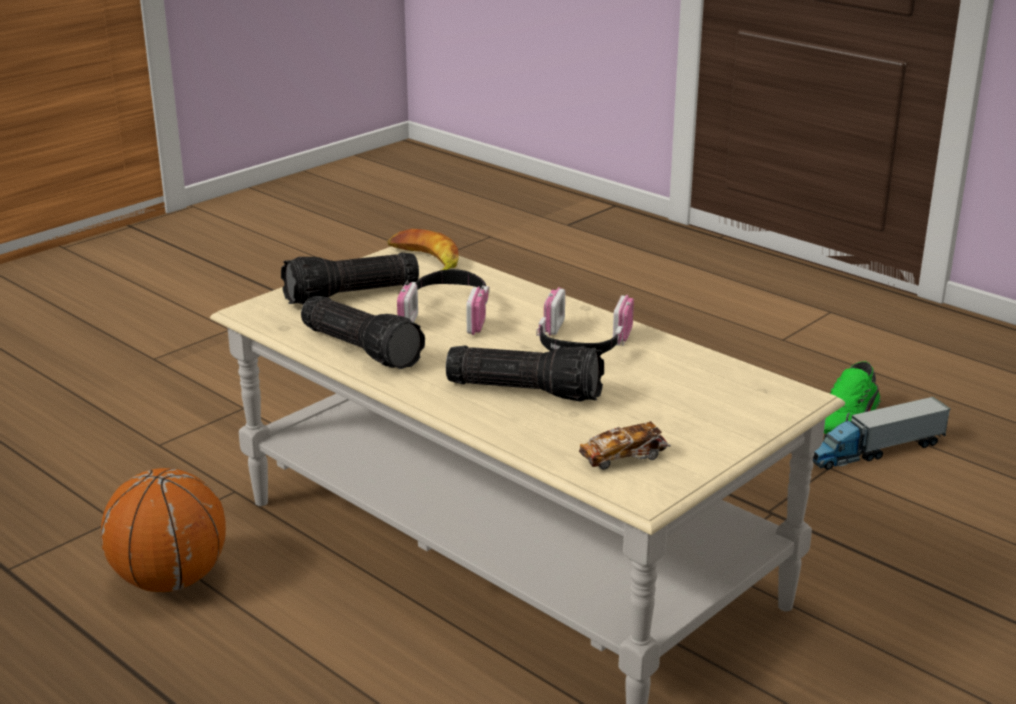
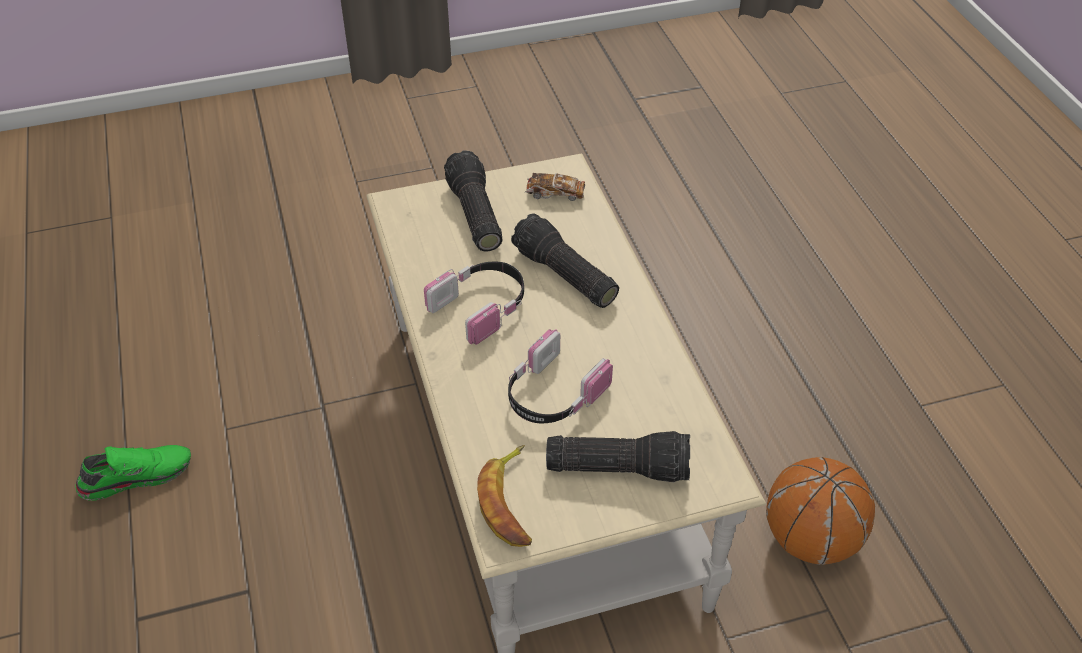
camera: 150 degrees left, 20 degrees up
(363, 348) = (652, 375): flashlight -> flashlight (473, 214)
(875, 451) = (169, 429): toy truck -> none

